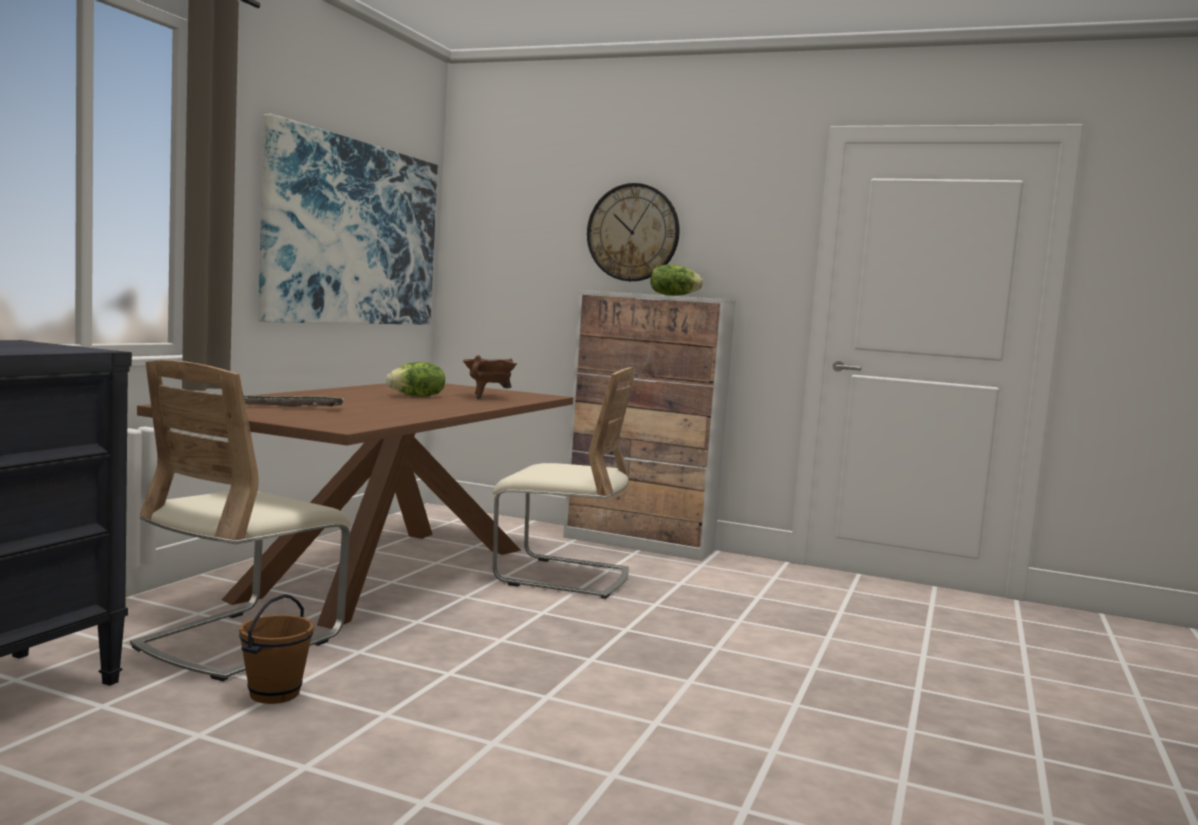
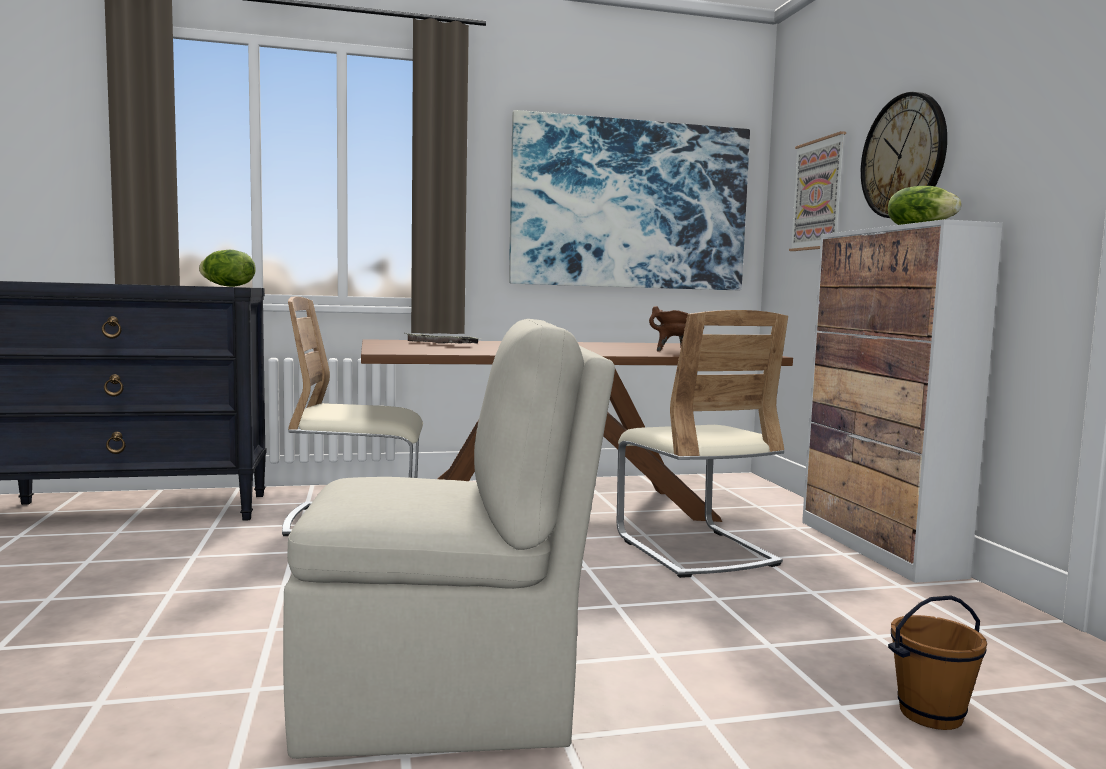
camera: 55 degrees right, 0 degrees up
(274, 694) = (279, 551): brown bucket -> brown bucket (930, 714)
(417, 396) = (607, 347): lettuce -> lettuce (227, 286)
(524, 244) = (818, 194): none -> picture
(711, 719) = (445, 700): none -> beige chair

